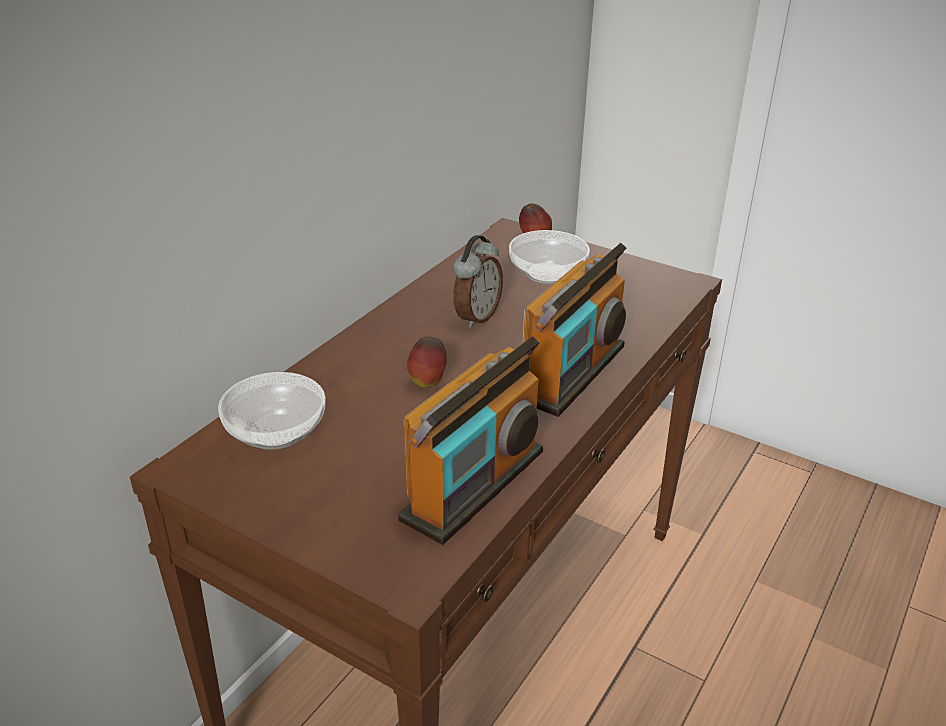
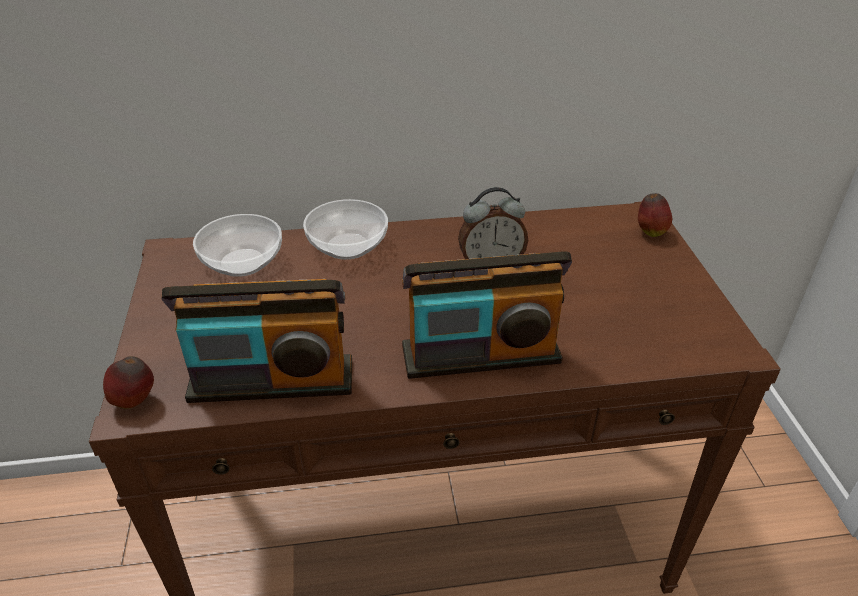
camera: 50 degrees right, 5 degrees up
(427, 382) = (374, 290): apple -> apple (135, 401)
(546, 274) = (609, 265): bowl -> bowl (346, 246)

